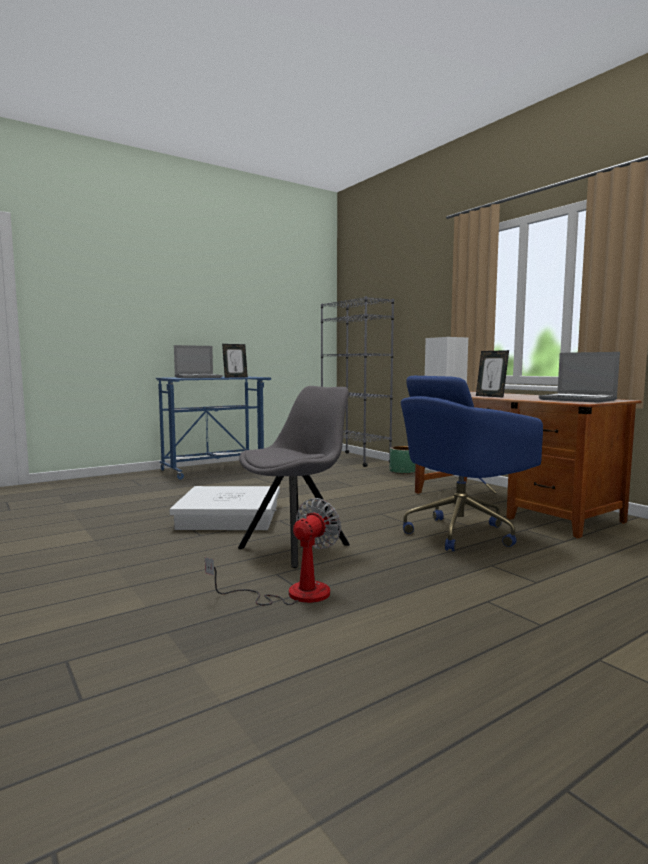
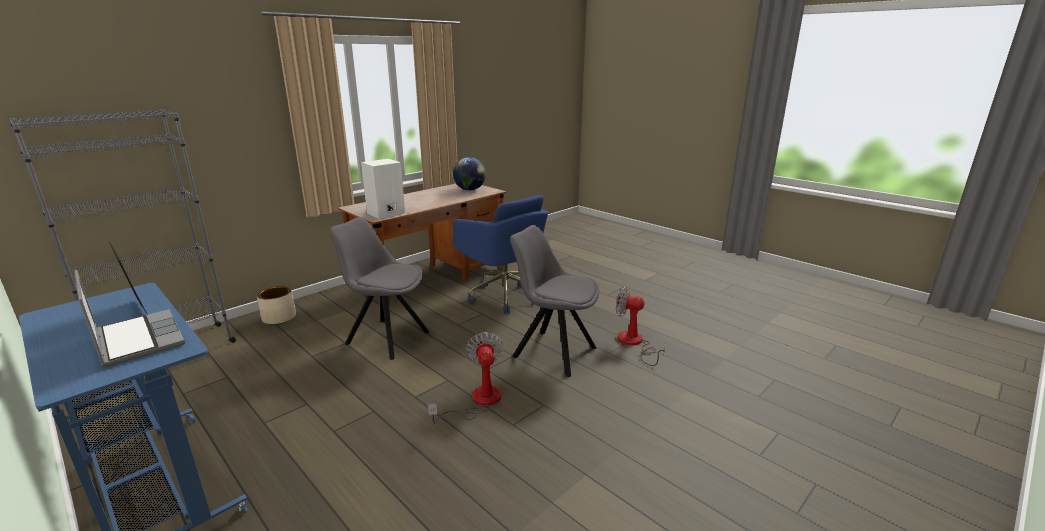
camera: 100 degrees left, 15 degrees up
(229, 516) = (478, 401): white storage box -> fan
(357, 494) = (387, 338): none -> grey chair
(403, 471) = (279, 317): green planter -> beige planter
(491, 396) = (432, 203): picture frame -> none
(578, 400) = (470, 190): laptop -> globe

